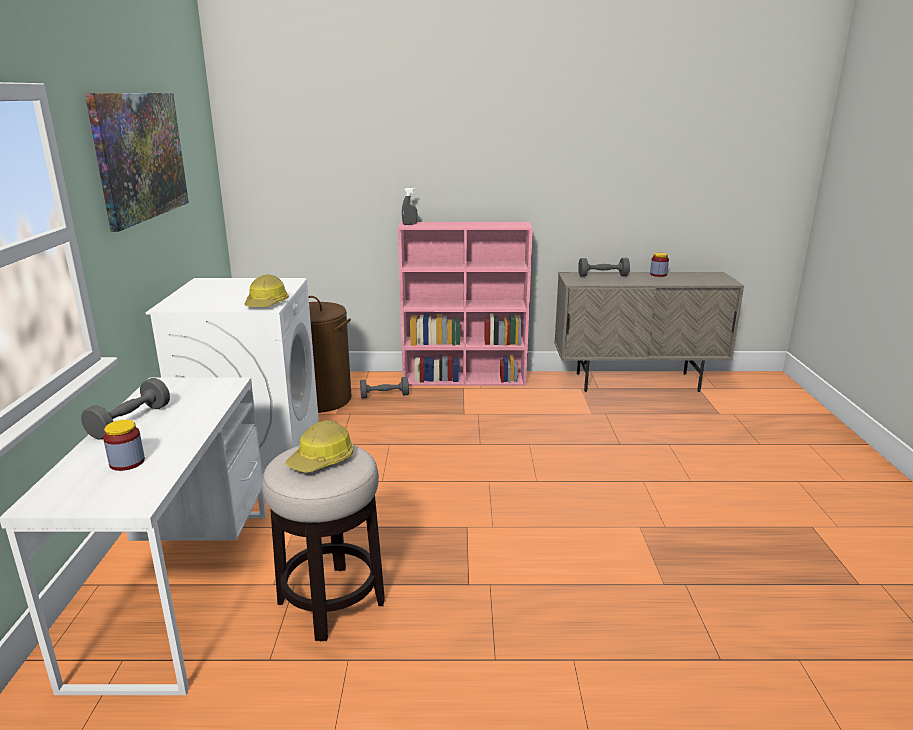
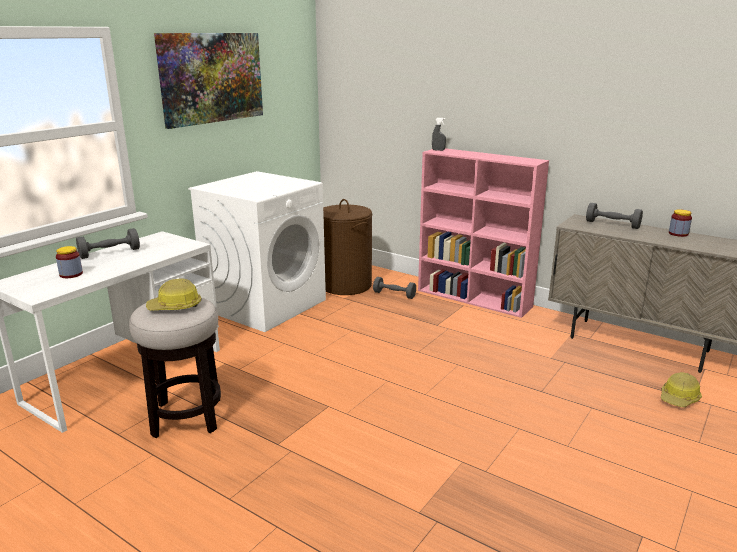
camera: 35 degrees right, 0 degrees up
(267, 304) = (260, 195): hard hat -> hard hat (679, 398)

